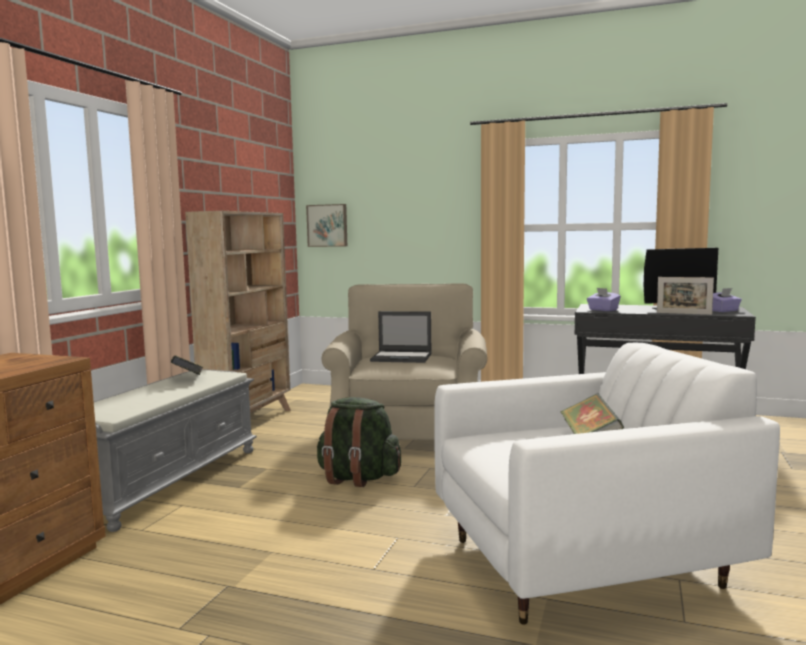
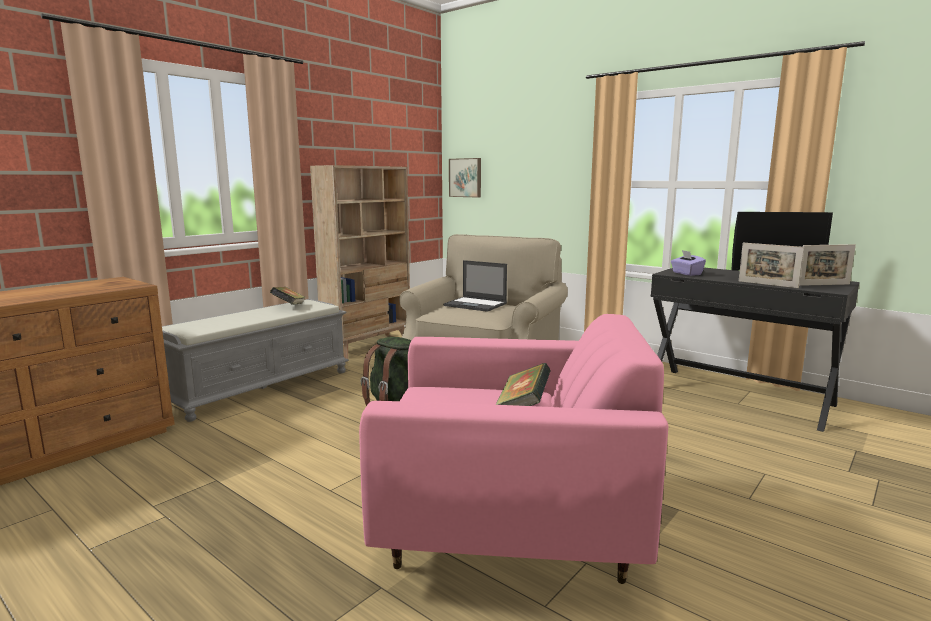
camera: 20 degrees right, 5 degrees up
(583, 563) = (510, 525): white armchair -> pink armchair
(723, 311) = (823, 285): purple tissue box -> picture frame

